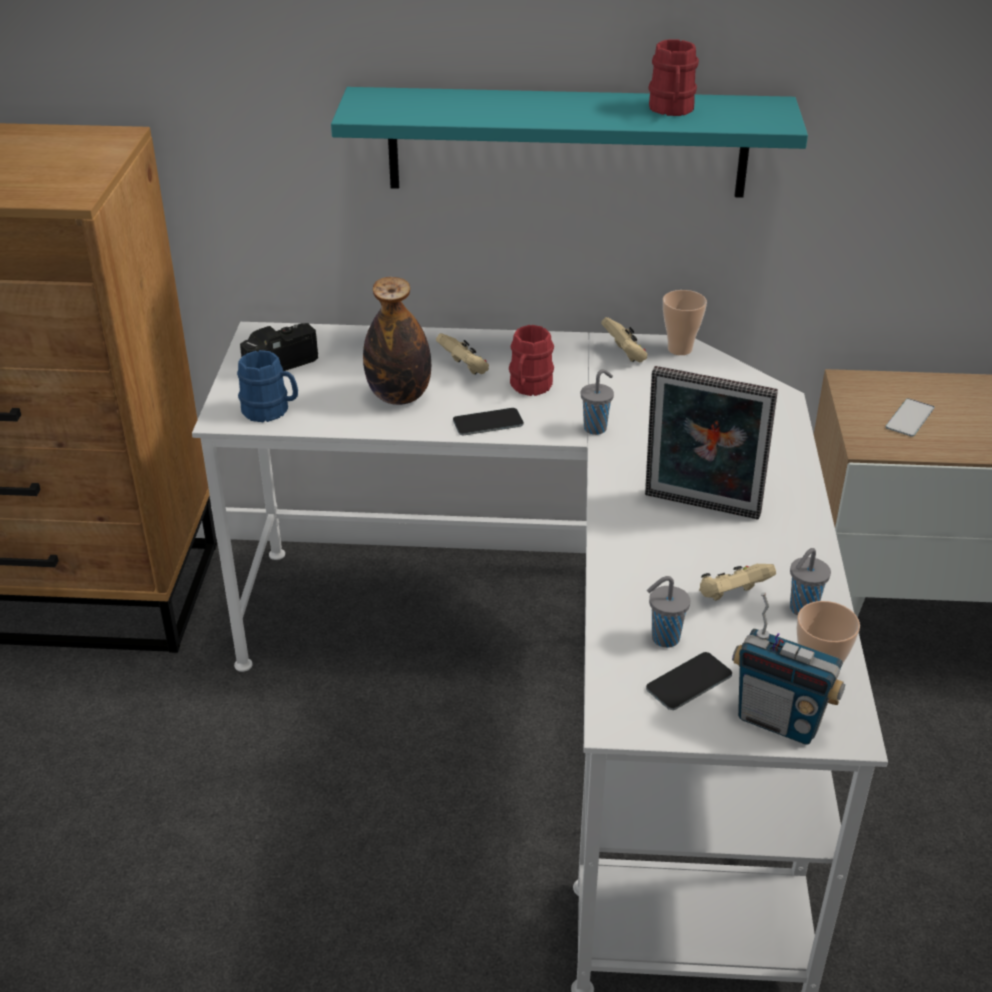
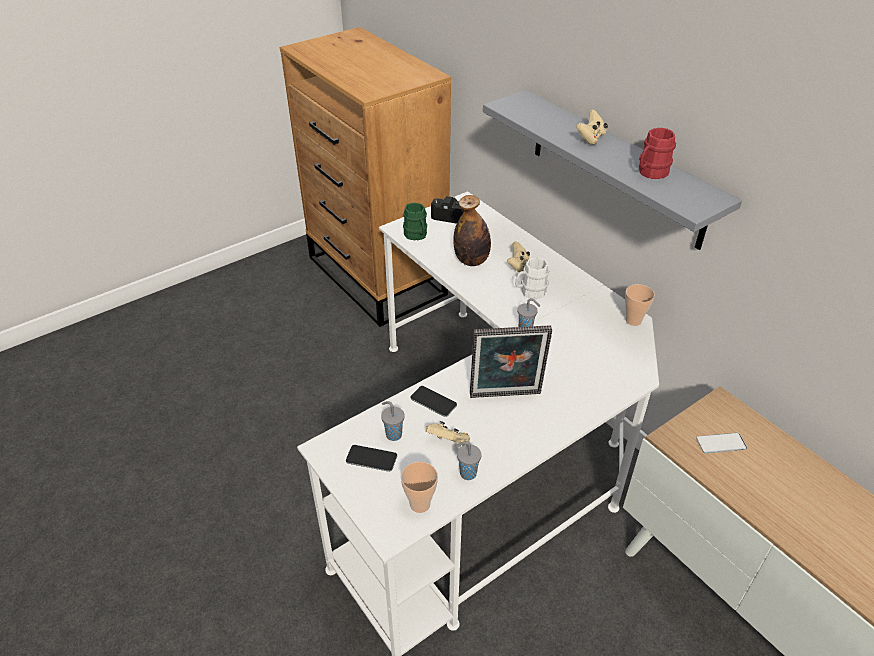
camera: 50 degrees right, 5 degrees up
(271, 411) = (416, 236): blue mug -> green mug
(488, 422) = (486, 295): phone -> phone (433, 401)
(528, 387) = (530, 291): red mug -> white mug
(567, 142) = (616, 168): turquoise shelf -> grey shelf
(624, 355) = (600, 306): beige game controller -> beige game controller (590, 138)
(700, 508) = (505, 397): picture frame -> picture frame turned 75 degrees counterclockwise
(779, 721) = (374, 505): radio -> none

